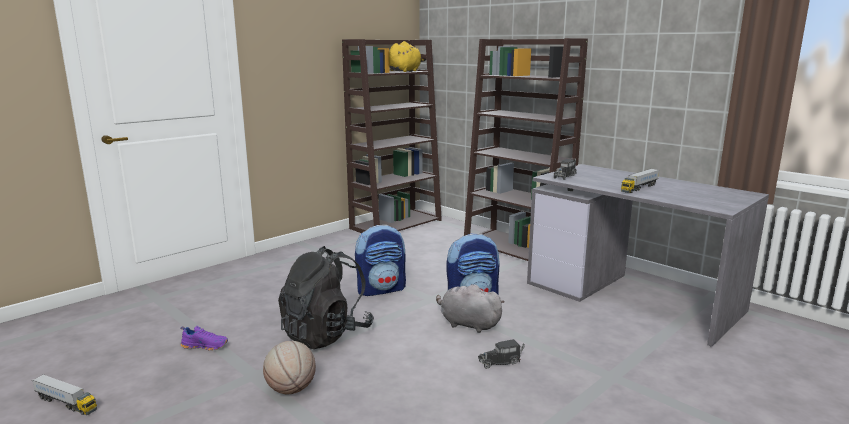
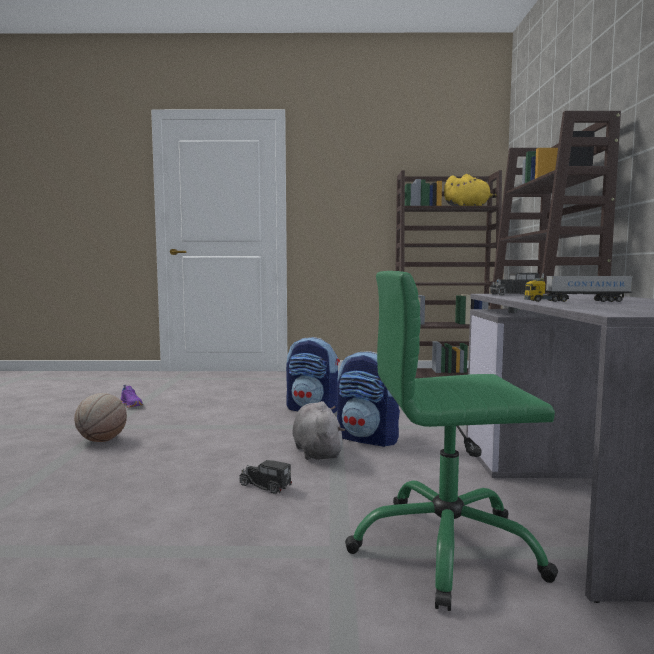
camera: 45 degrees right, 10 degrees down
(66, 403) = (21, 407): toy truck -> none
(326, 334) = (203, 421): black backpack -> none
(639, 351) = (446, 548): none -> green office chair

